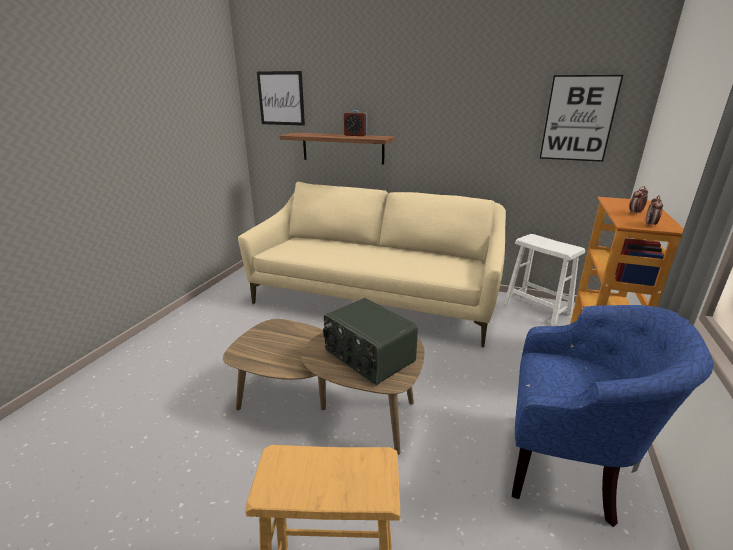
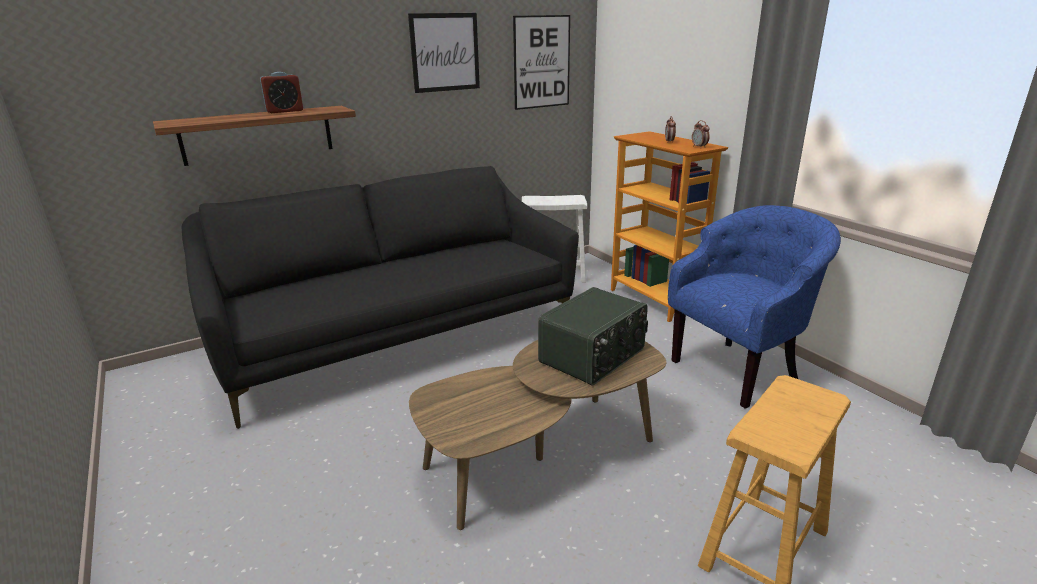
camera: 50 degrees left, 0 degrees up
(281, 98) = (110, 61): picture -> picture (445, 52)
(368, 357) = (593, 356): radio -> radio turned 45 degrees counterclockwise
(375, 298) = (397, 337): beige sofa -> black sofa

